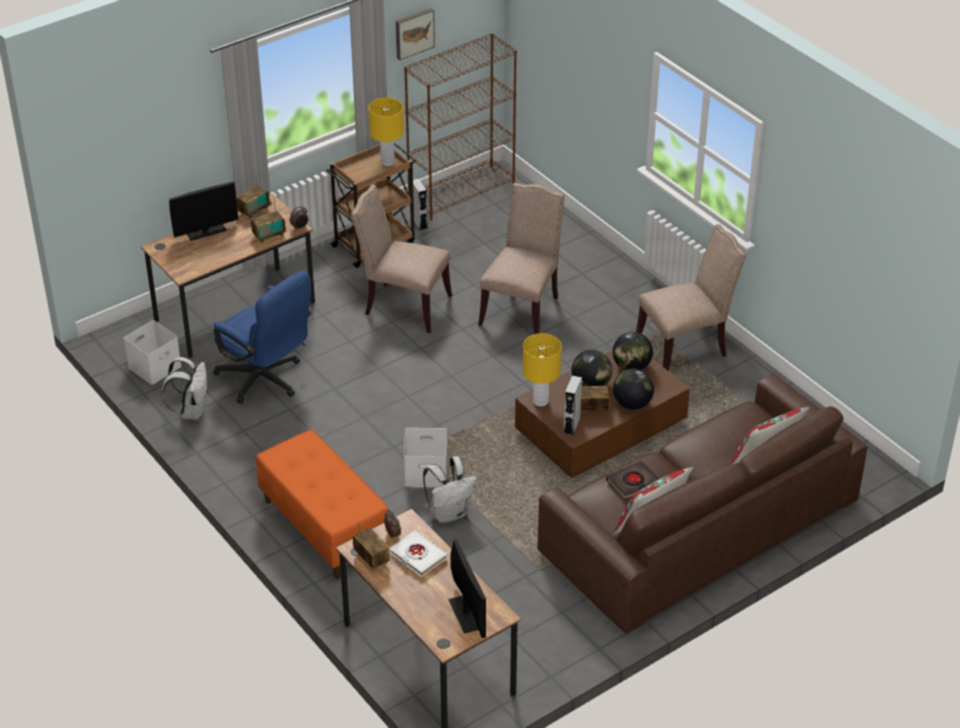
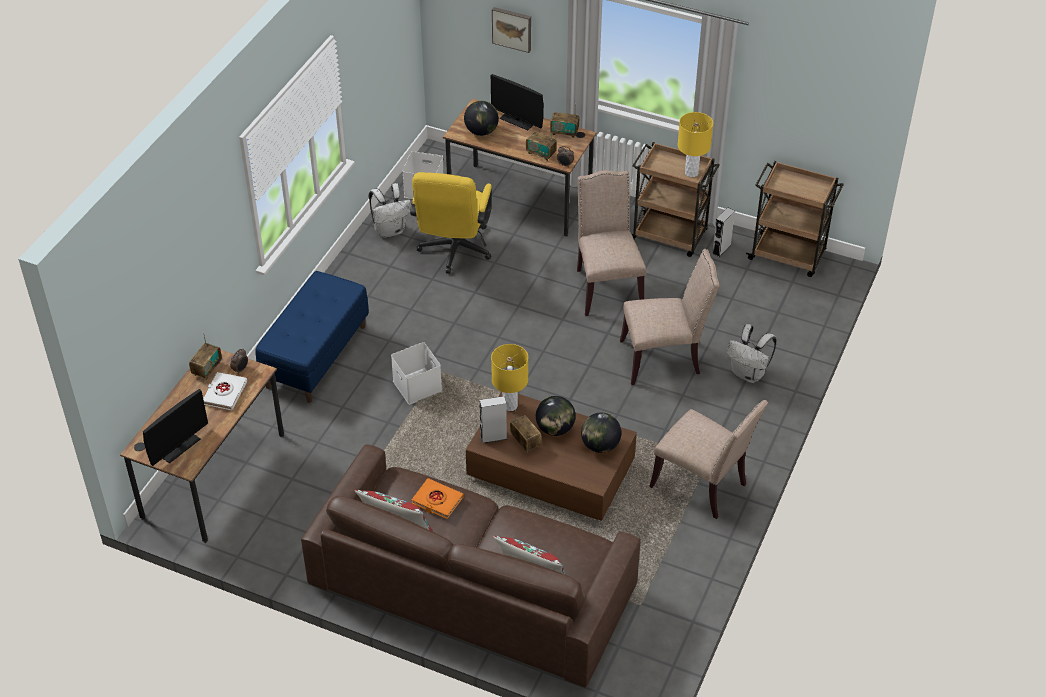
camera: 60 degrees right, 5 degrees up
(266, 381) = (454, 252): blue office chair -> yellow office chair
(323, 527) = (316, 356): orange bench -> blue bench
(413, 33) = (779, 83): picture -> picture (512, 28)
(449, 513) = (380, 419): white backpack -> white backpack (749, 374)
(462, 192) = (788, 256): brown bookcase -> brown cart
(632, 404) = (551, 465): globe -> globe (481, 131)
(633, 483) = (437, 501): black book -> orange book

